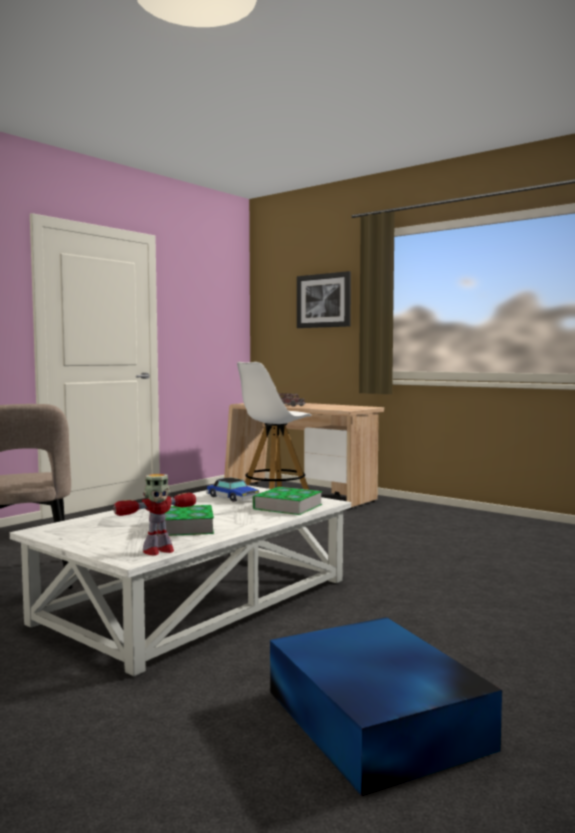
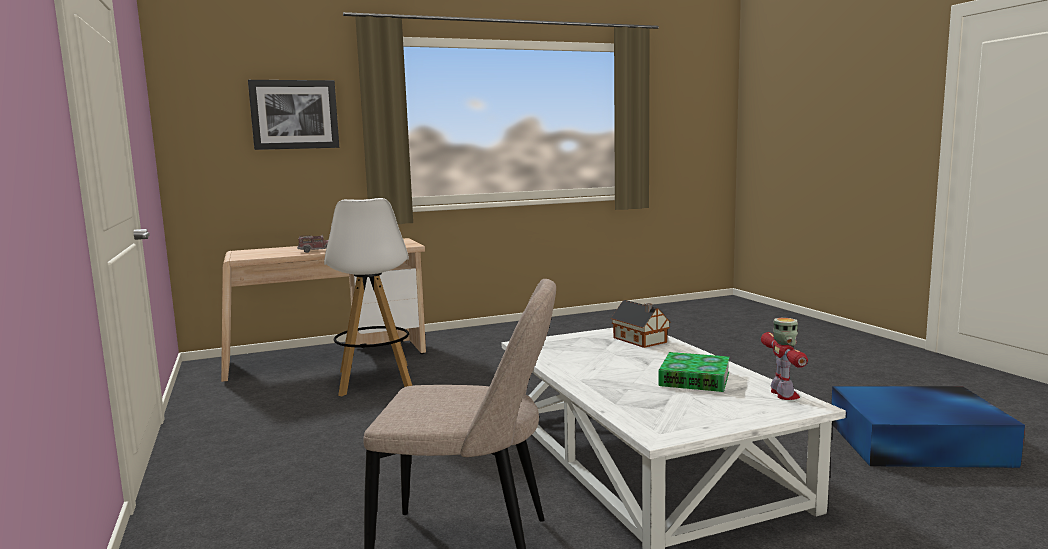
camera: 60 degrees left, 5 degrees up
(232, 498) = (577, 351): toy car -> none
(287, 506) = (641, 340): book -> toy house

